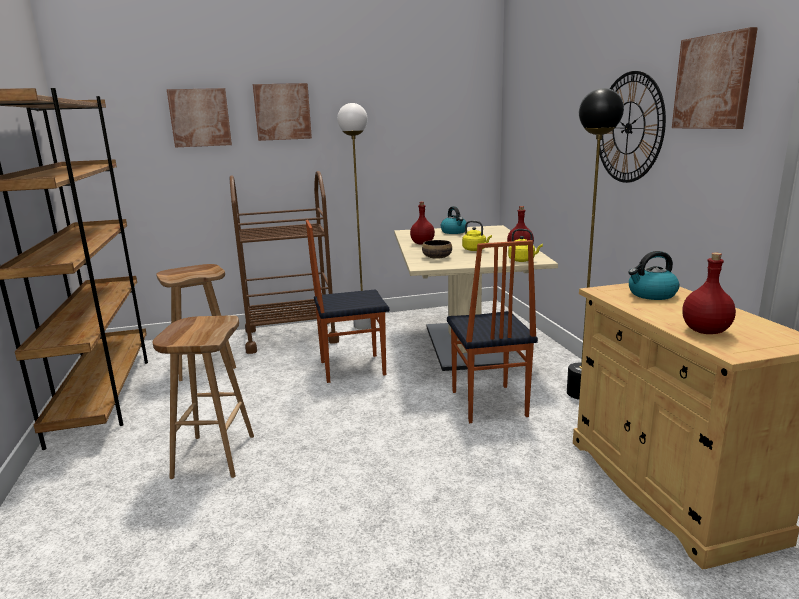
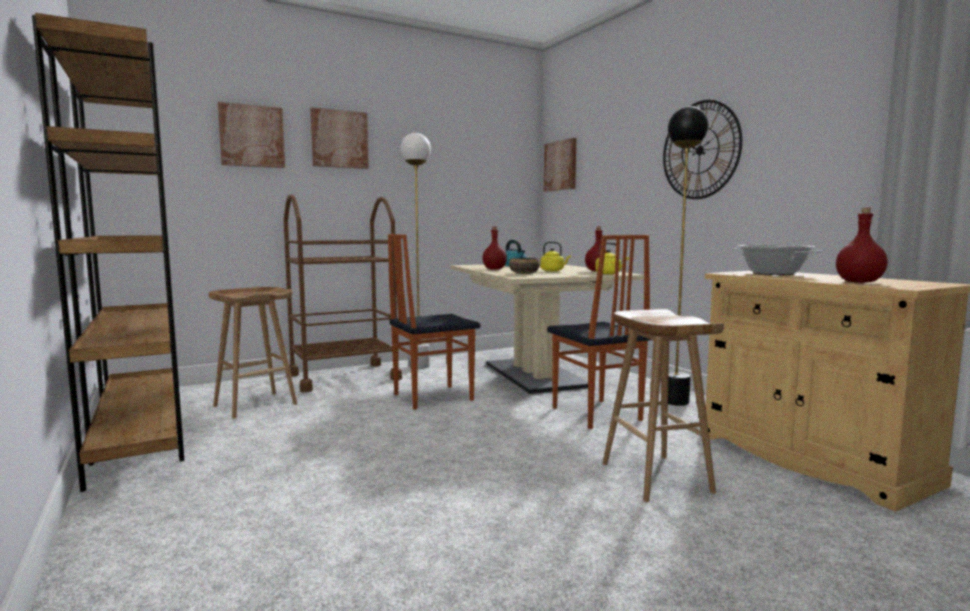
camera: 15 degrees left, 10 degrees down
(213, 455) = (324, 476): brown stool -> brown stool (654, 477)
(651, 294) = (774, 273): kettle -> cooking pot
(713, 82) = (792, 97): picture -> picture (561, 165)

